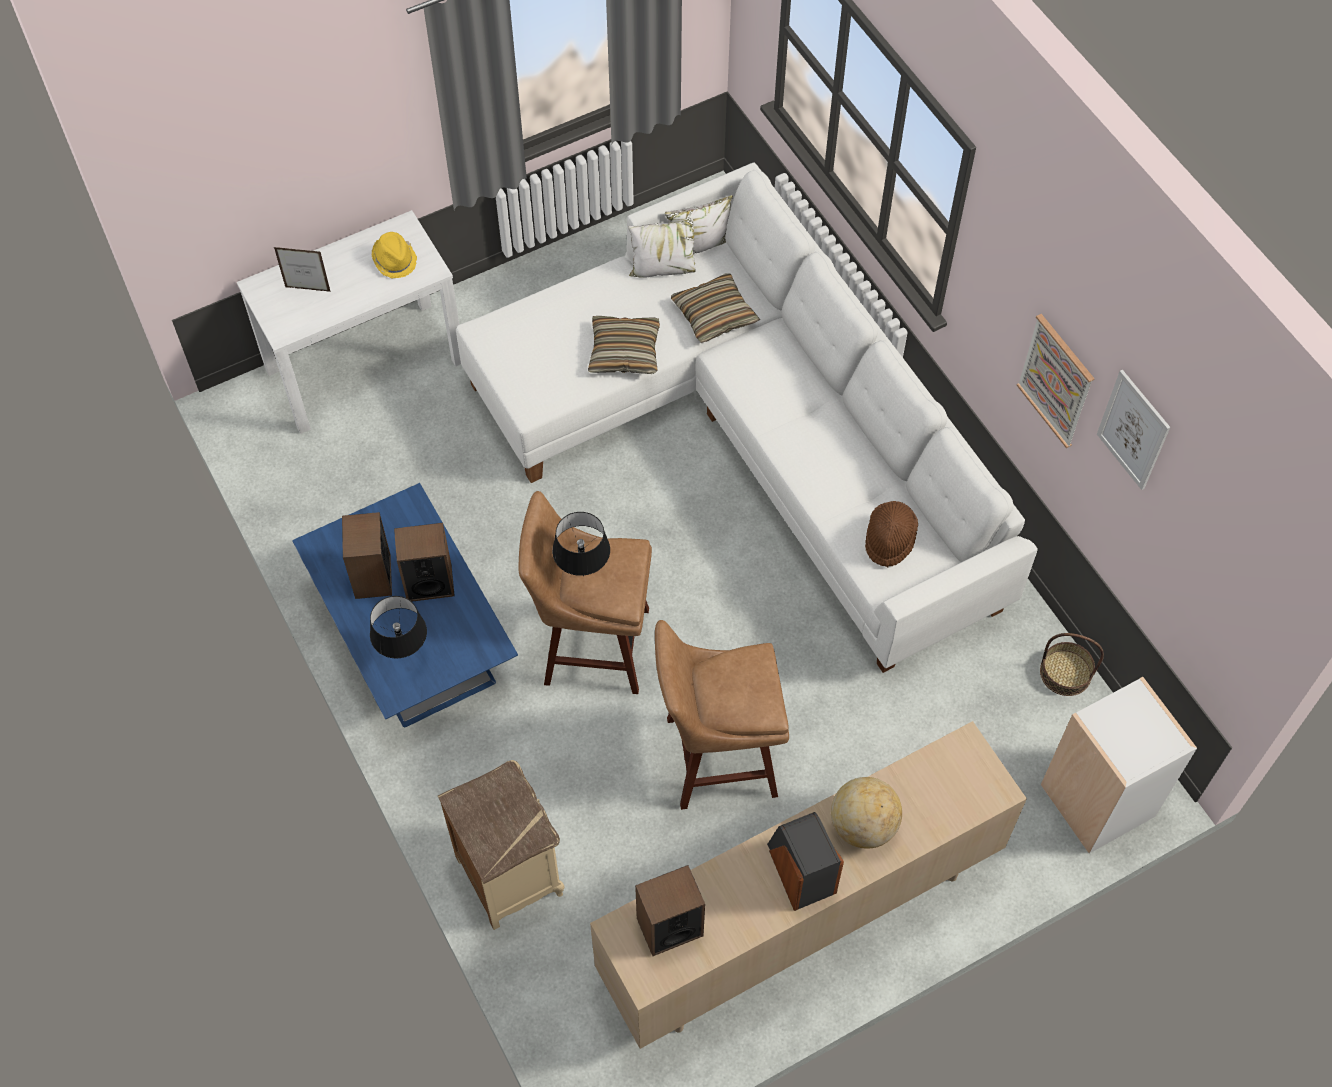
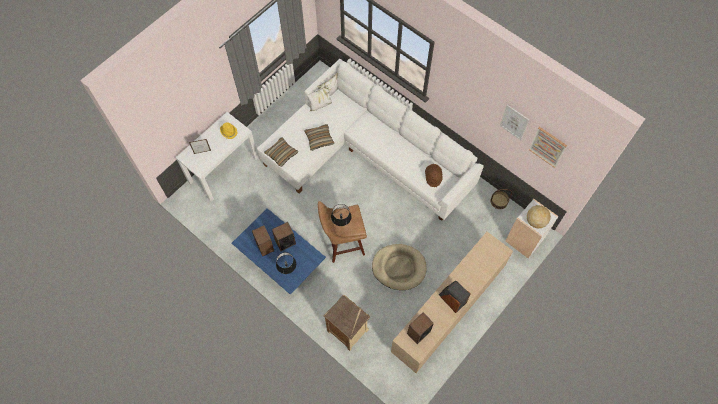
camera: 20 degrees left, 5 degrees up
(714, 315) = (344, 116): pillow -> pillow (281, 154)
(716, 757) = (399, 267): brown stool -> beige dog bed
(863, 825) = (466, 277): globe -> globe (535, 221)
(1056, 380) = (479, 111): picture -> picture (547, 147)

